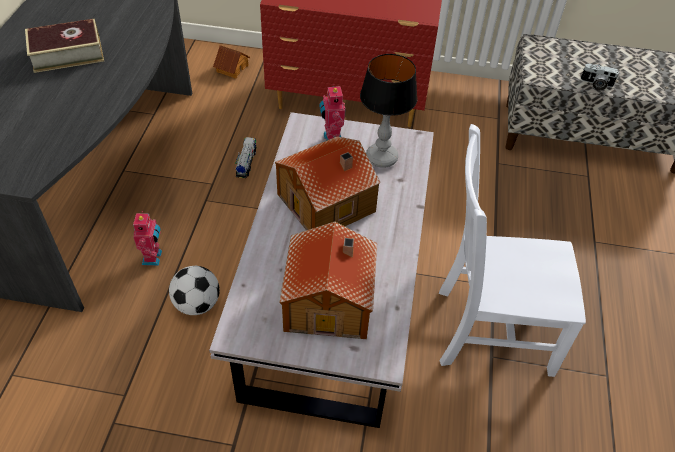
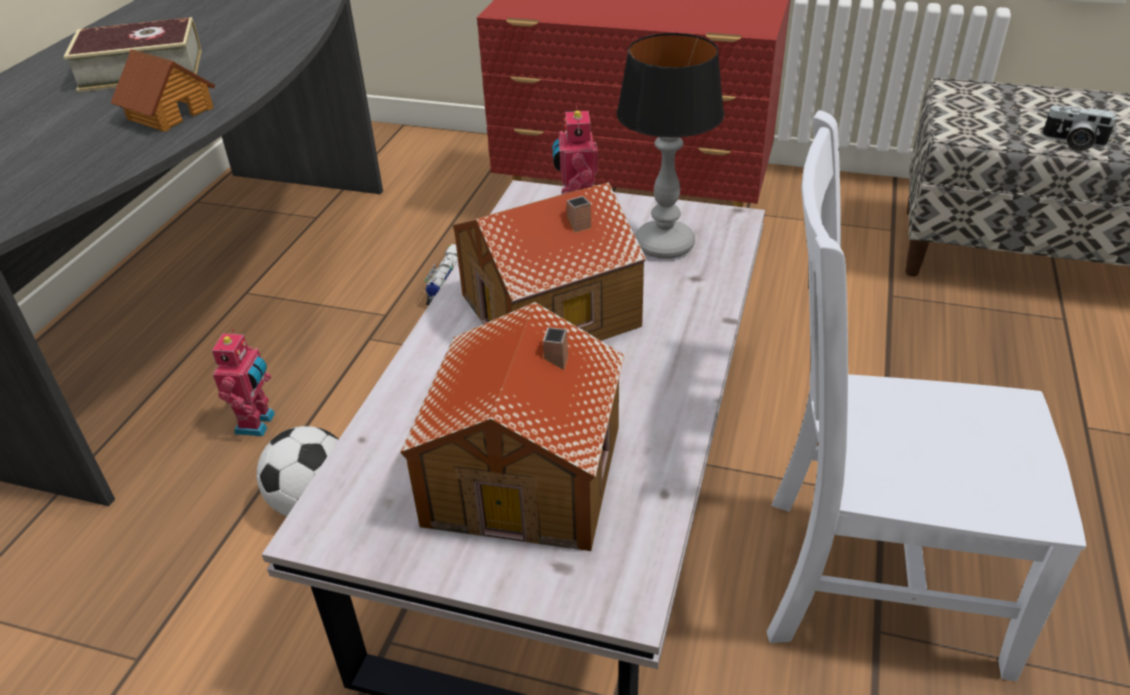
camera: 10 degrees right, 10 degrees down
(232, 68) = (452, 160): toy house -> toy house (169, 113)

